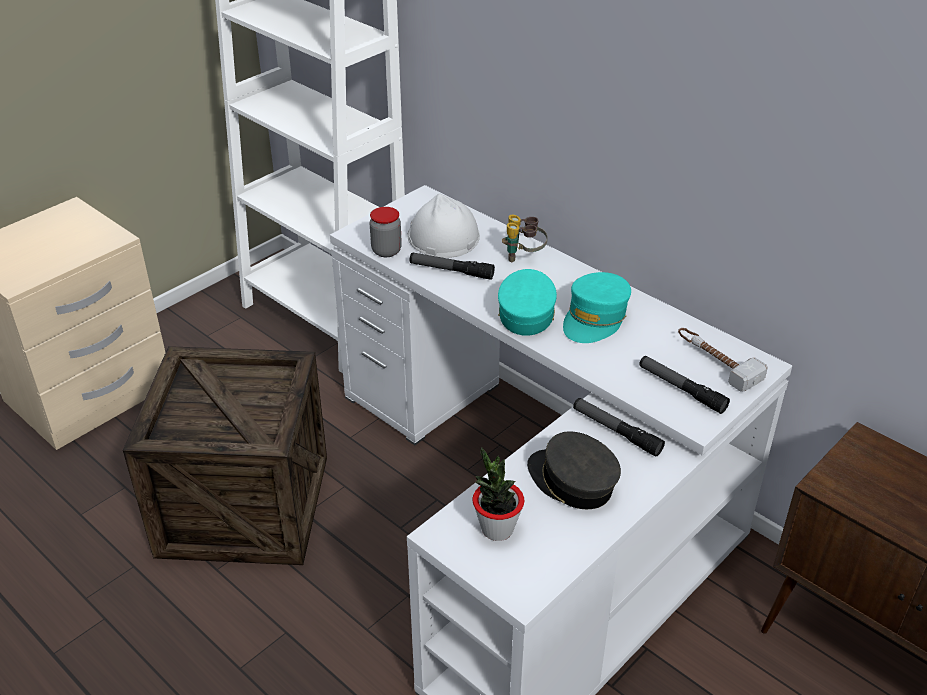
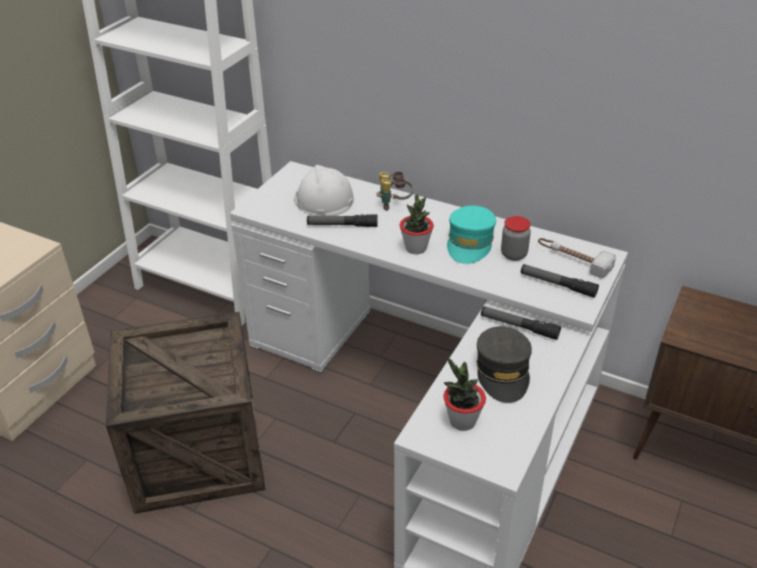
camera: 15 degrees left, 0 degrees up
(386, 251) = (283, 218): jar -> jar (513, 254)
(526, 313) = (416, 248): turquoise cap -> potted plant
(572, 482) = (503, 372): grey cap -> grey cap turned 120 degrees counterclockwise

